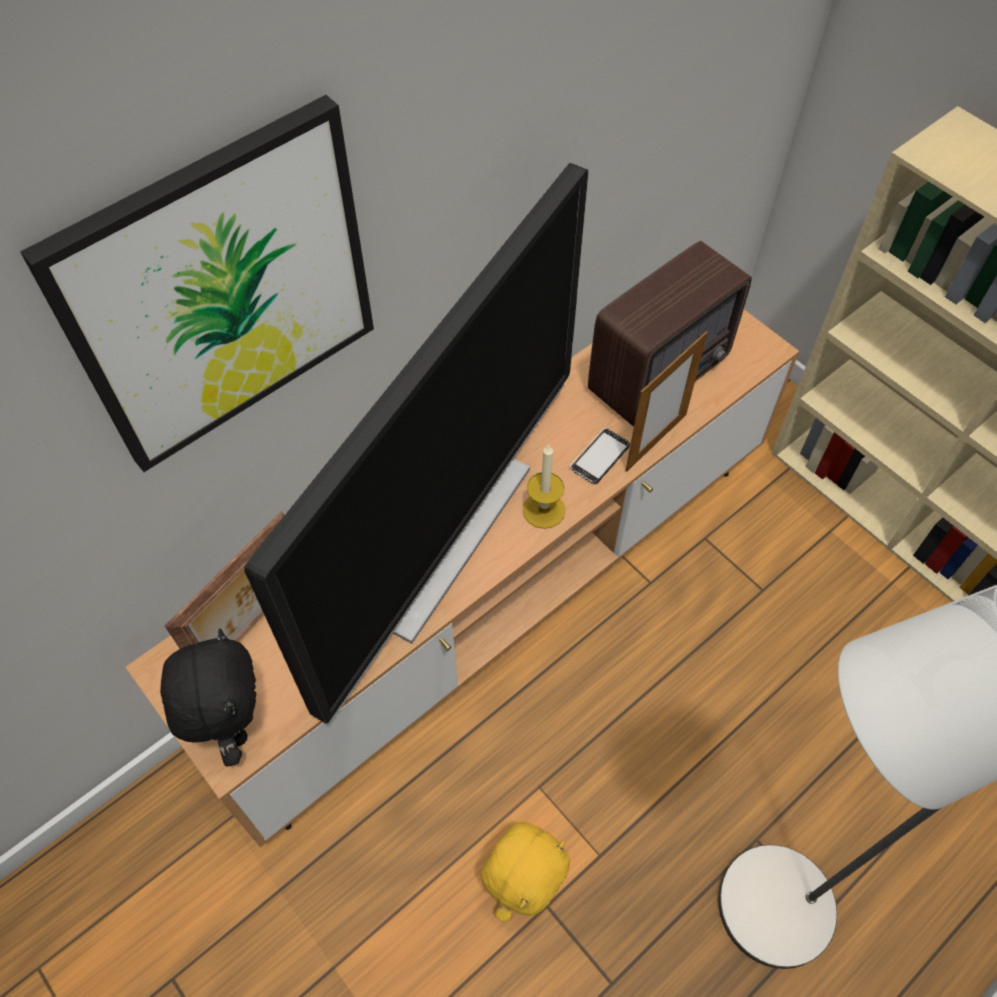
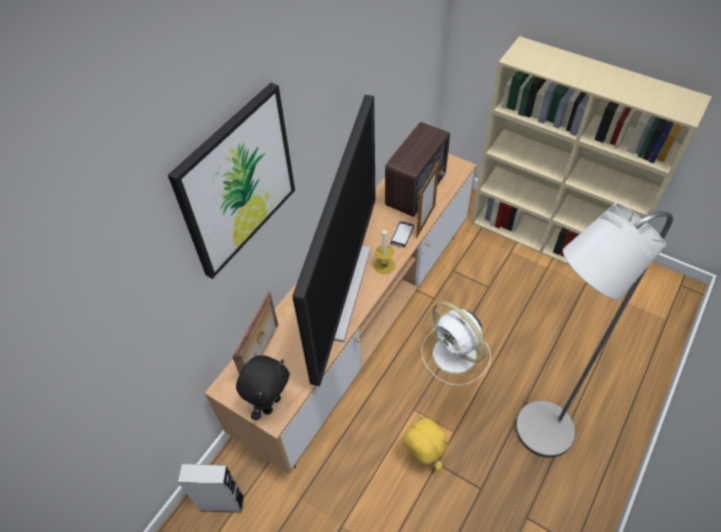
camera: 15 degrees left, 5 degrees down
(142, 853) = (222, 503): none -> grey speaker
(233, 726) = (270, 404): black plush toy -> black plush toy turned 60 degrees clockwise
(523, 886) = (422, 457): yellow plush toy -> yellow plush toy turned 60 degrees counterclockwise
(653, 707) = (456, 355): none -> white fan

